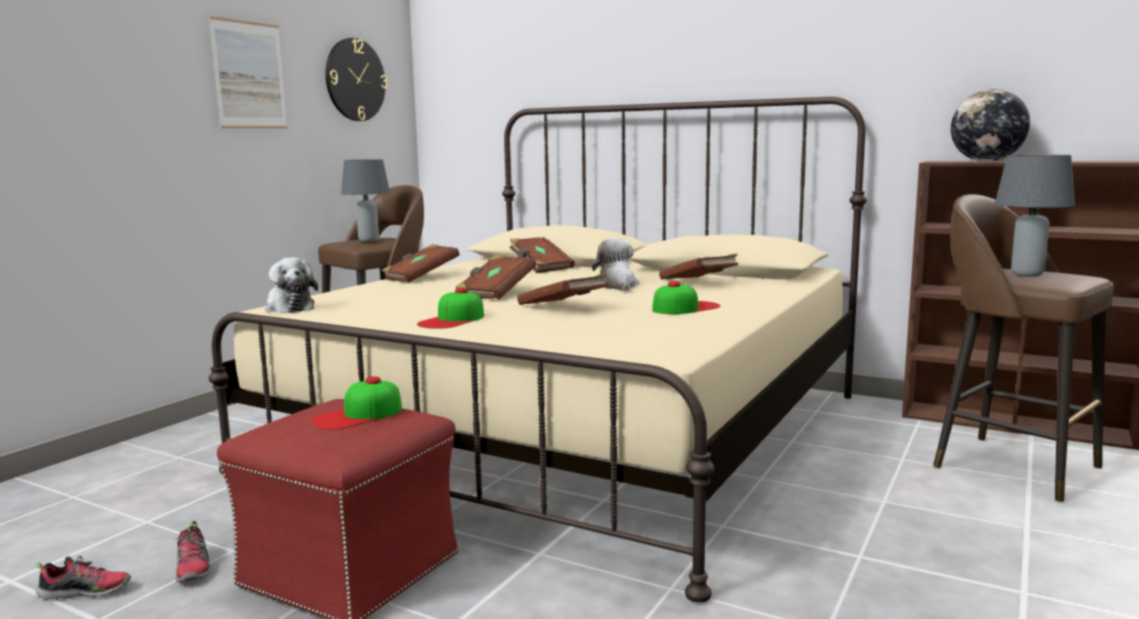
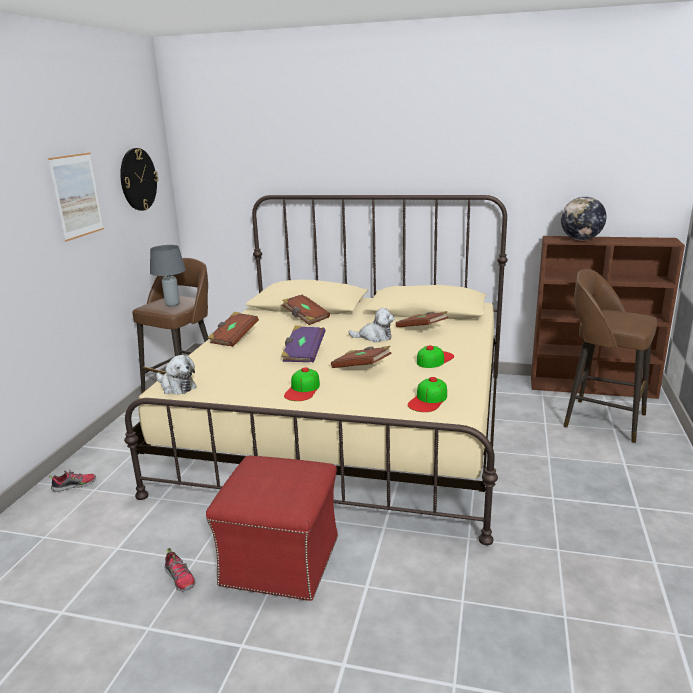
camera: 15 degrees left, 10 degrees up
(86, 592) = (122, 610): shoe -> shoe (74, 485)
(358, 415) = (281, 472): cap -> cap (428, 400)
(496, 293) = (303, 354): brown book -> purple book
(617, 286) = (374, 337): plush toy -> plush toy turned 120 degrees clockwise
(1026, 275) = (615, 319): grey table lamp -> none

